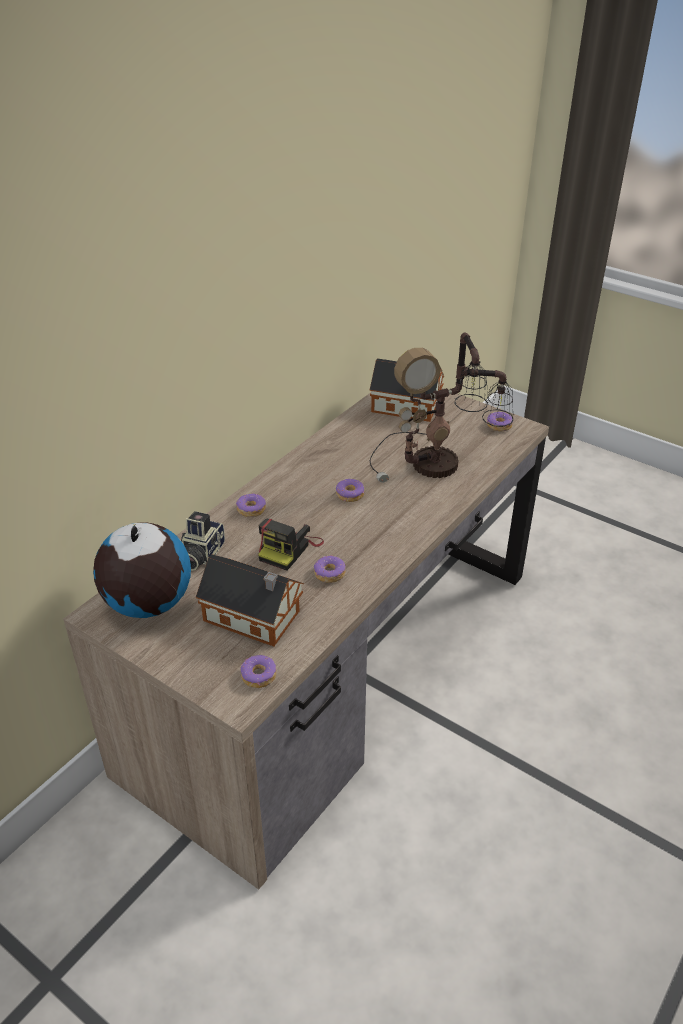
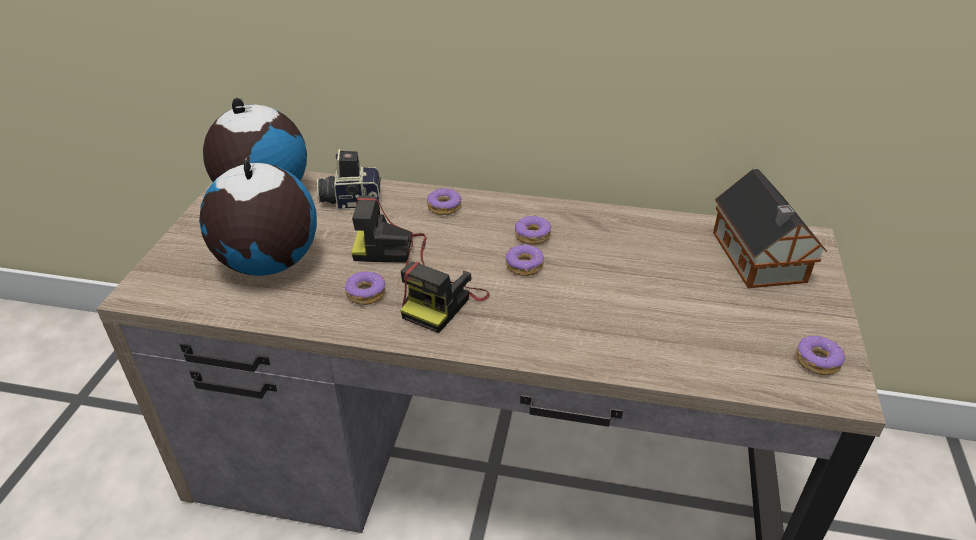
camera: 65 degrees right, 0 degrees up
(254, 618) = (268, 264): toy house -> globe
(258, 676) = (179, 294): donut -> donut (532, 236)
(365, 540) = (443, 303): none -> camera
(438, 466) = (651, 324): table lamp -> none

